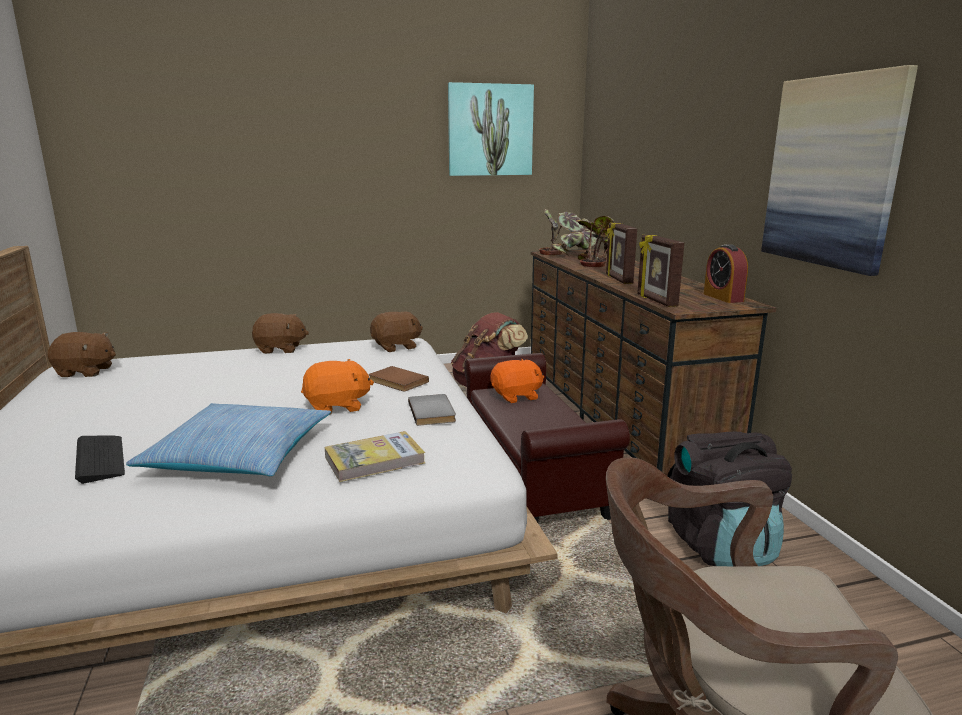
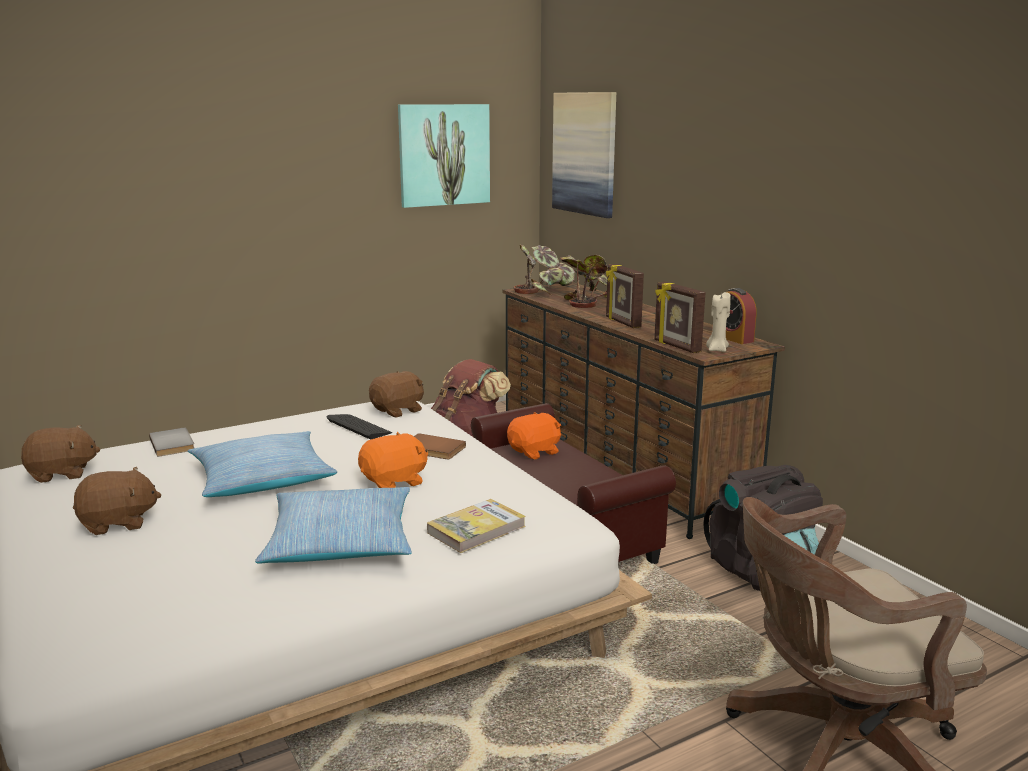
camera: 15 degrees left, 0 degrees up
(100, 459) = (197, 562): keyboard -> keyboard (359, 427)
(230, 391) = (262, 478): none -> pillow
(280, 349) = (270, 425): brown plush toy -> brown plush toy (118, 523)
(433, 412) = (495, 477): grey book -> grey book (174, 444)
(697, 306) = (717, 350): none -> beige candle
(832, 172) = (831, 226): picture -> picture (585, 153)

